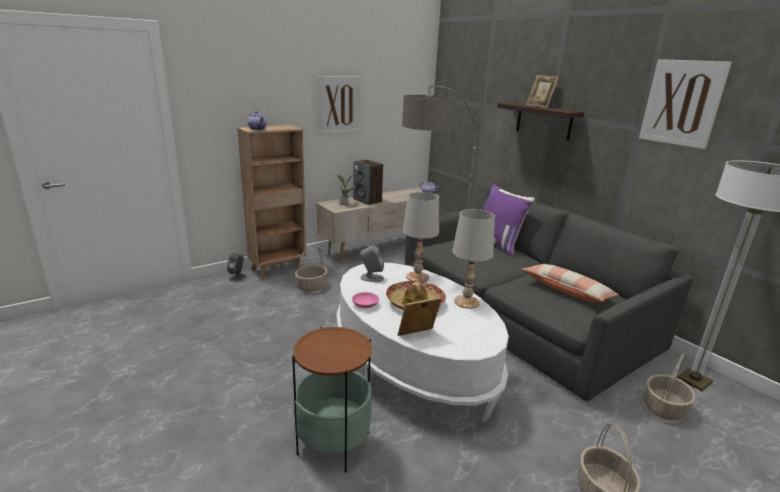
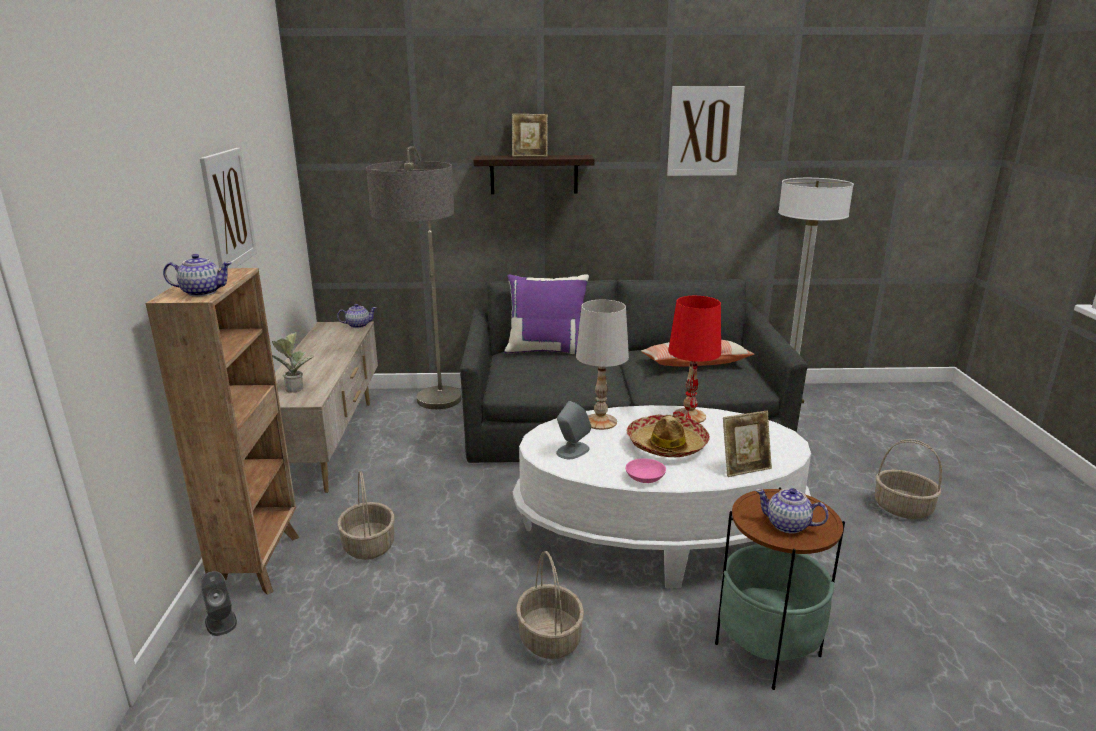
camera: 55 degrees left, 0 degrees up
(323, 350) = (788, 525): none -> teapot
(367, 200) = (311, 368): speaker -> none
(417, 335) = (744, 468): picture frame -> picture frame turned 120 degrees counterclockwise
(466, 302) = (688, 416): white table lamp -> red table lamp
(663, 408) = (815, 429): basket -> basket (549, 638)

